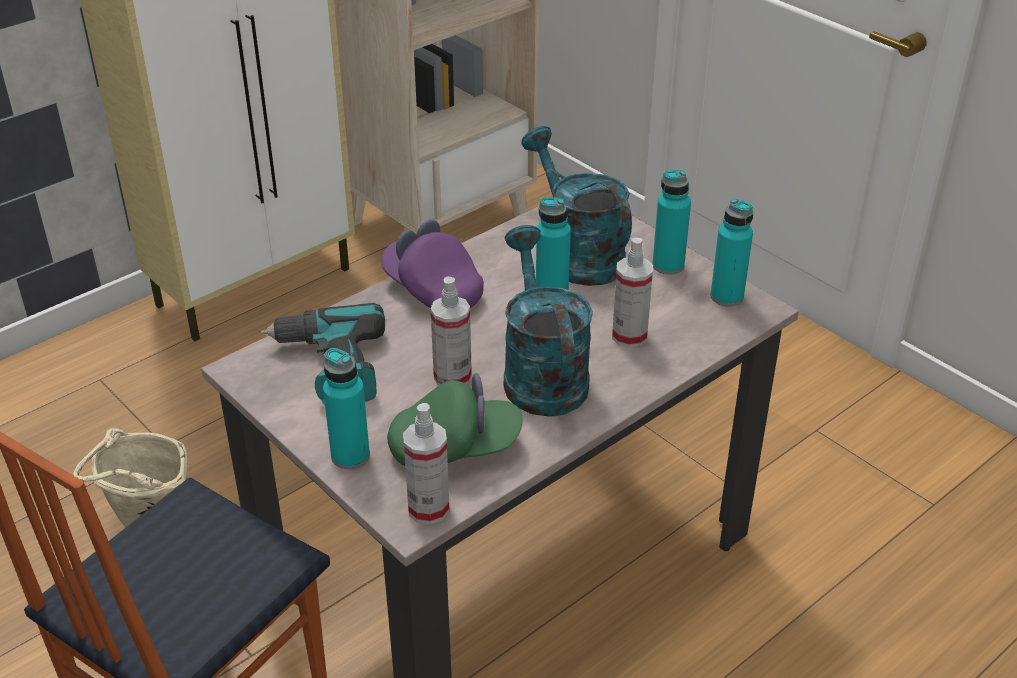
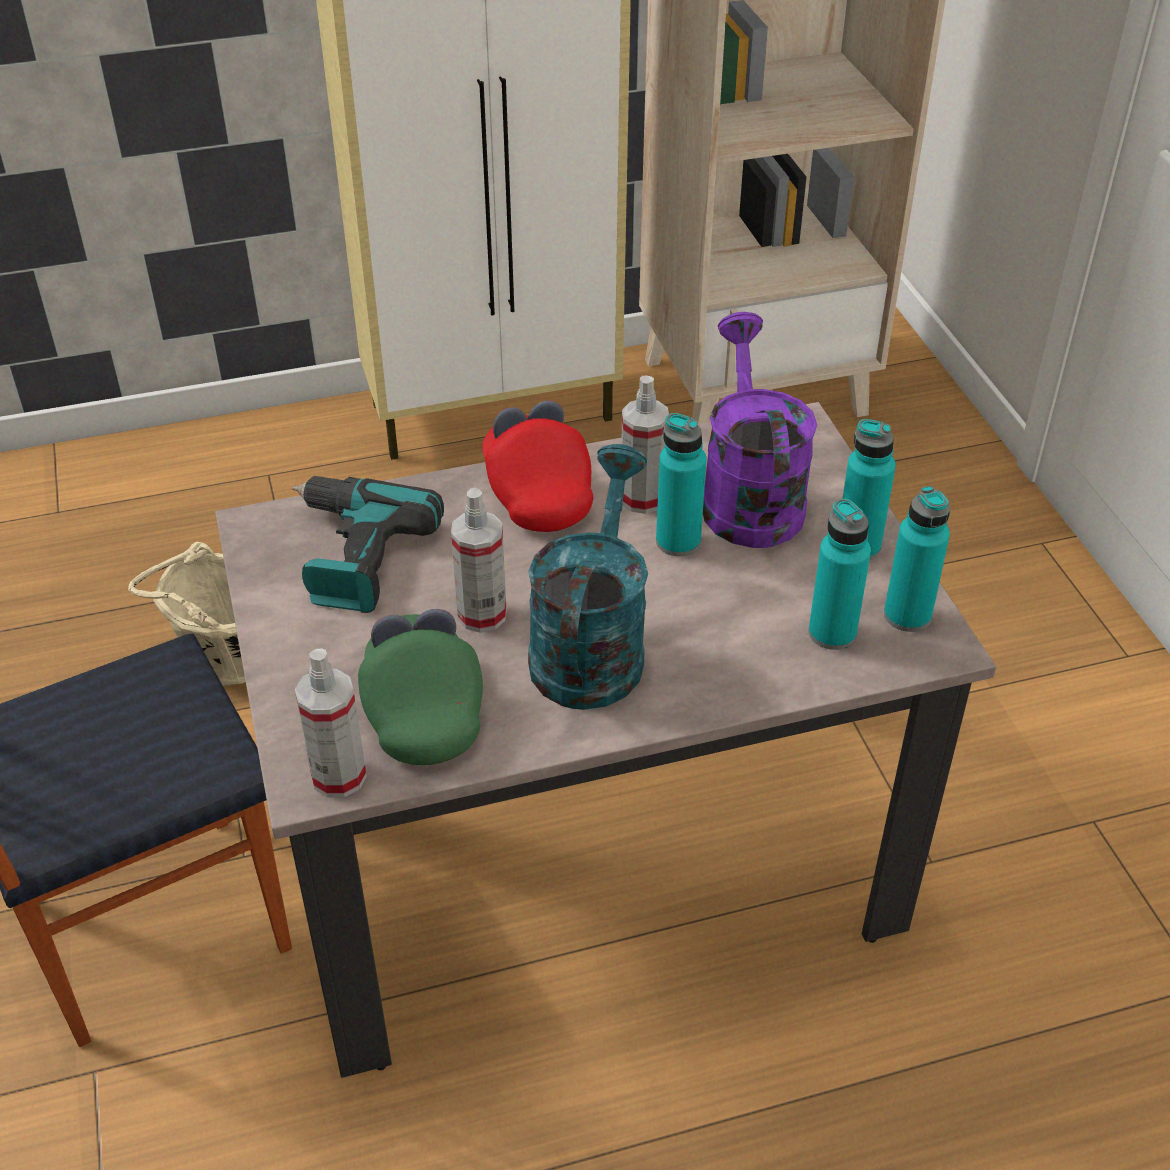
camera: 25 degrees right, 5 degrees up
(350, 456) = (298, 677): turquoise bottle -> turquoise bottle (832, 633)
(432, 290) = (537, 492): purple cap -> red cap
(455, 448) = (422, 708): green cap -> green cap turned 120 degrees counterclockwise
(577, 254) = (748, 496): turquoise watering can -> purple watering can
(629, 336) = (738, 630): spray bottle -> spray bottle (642, 498)

